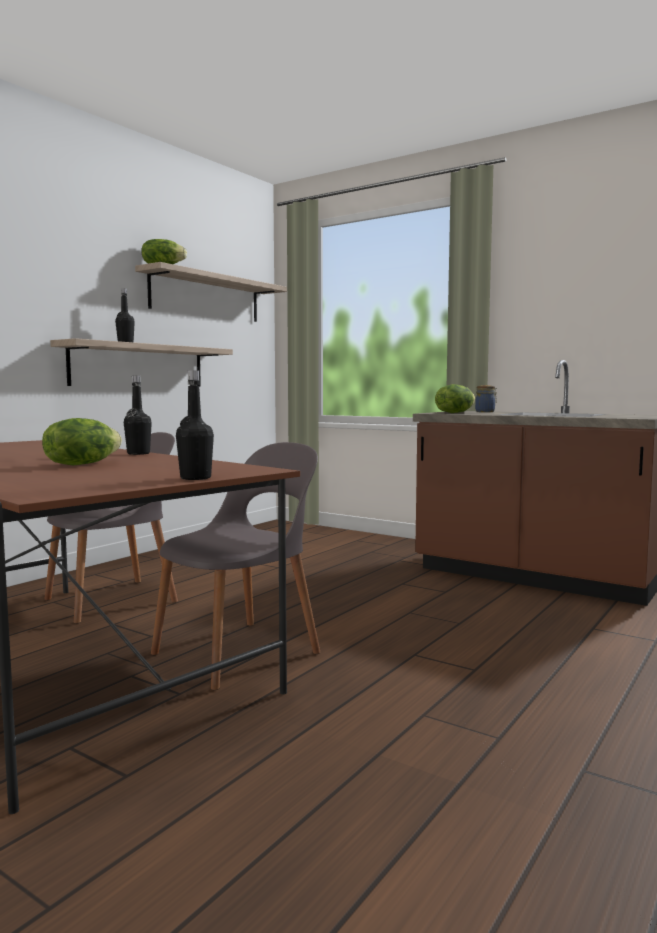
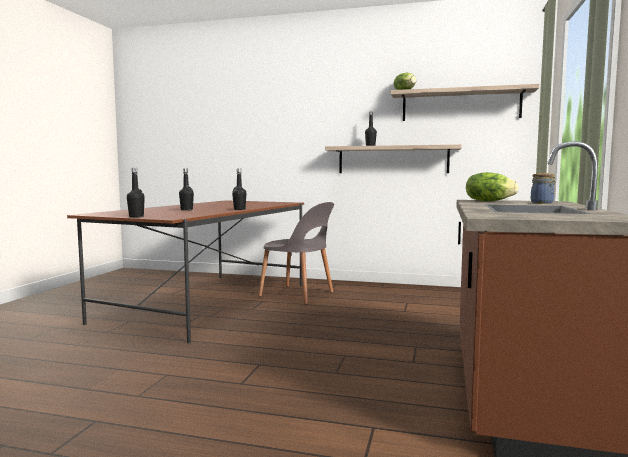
camera: 70 degrees right, 0 degrees up
(81, 464) = (186, 210): lettuce -> black bottle
(240, 652) = (239, 327): grey chair -> none

